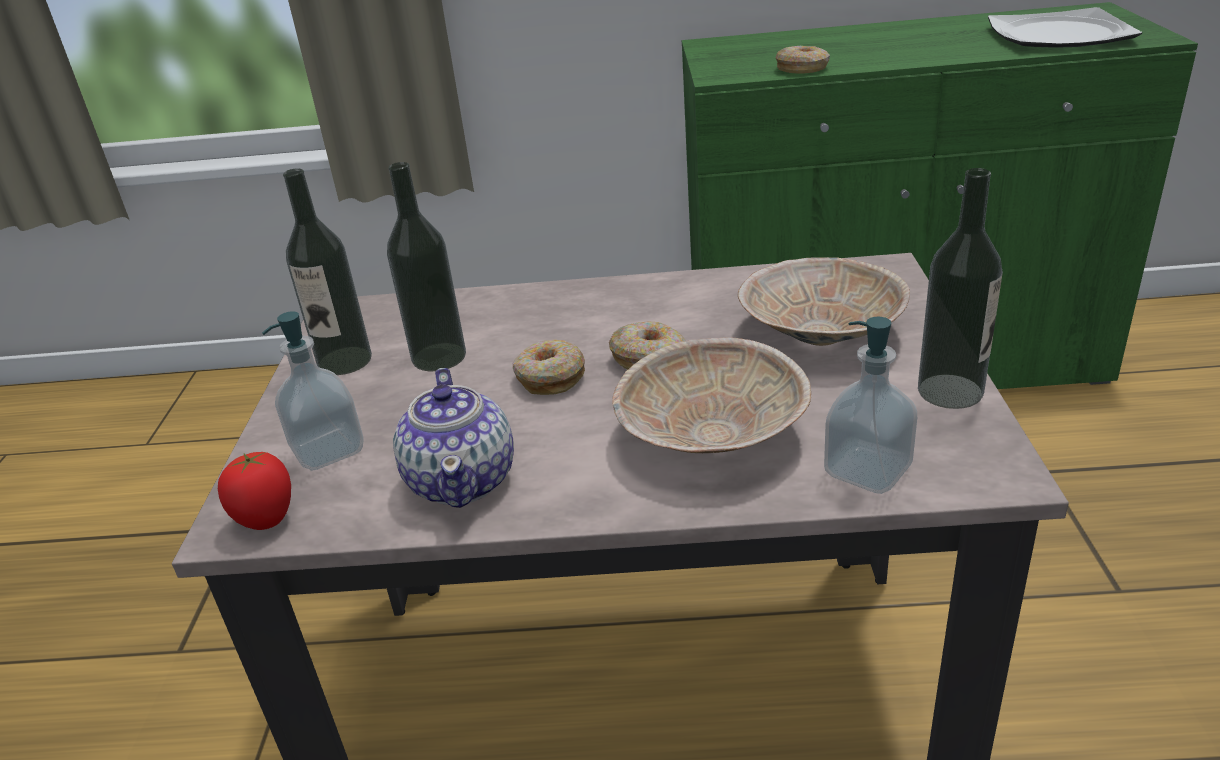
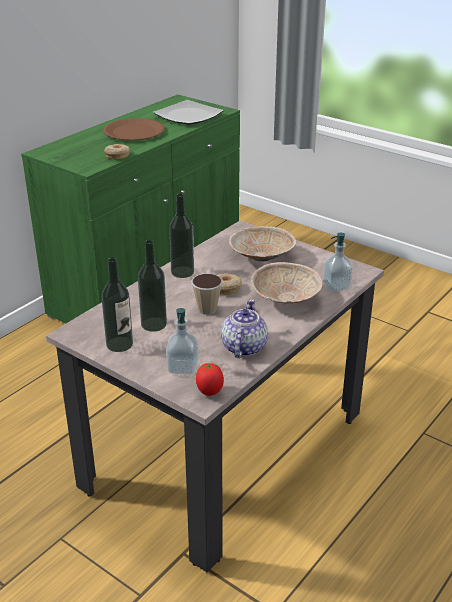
camera: 55 degrees left, 0 degrees up
(463, 480) = (243, 347): teapot -> teapot turned 105 degrees counterclockwise
(550, 377) = (207, 309): donut -> cup
(904, 42) = (134, 132): none -> brown plate
(950, 391) = (320, 257): bottle -> bottle (182, 272)

